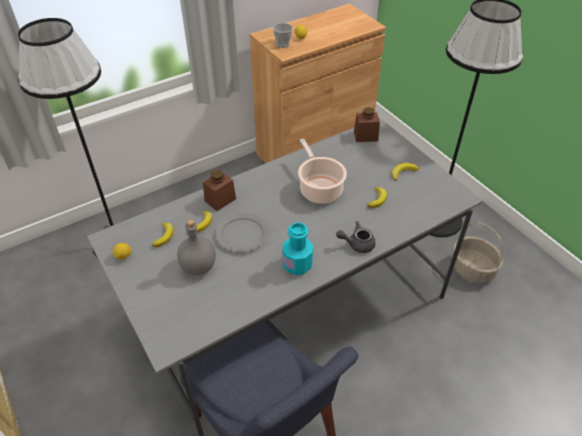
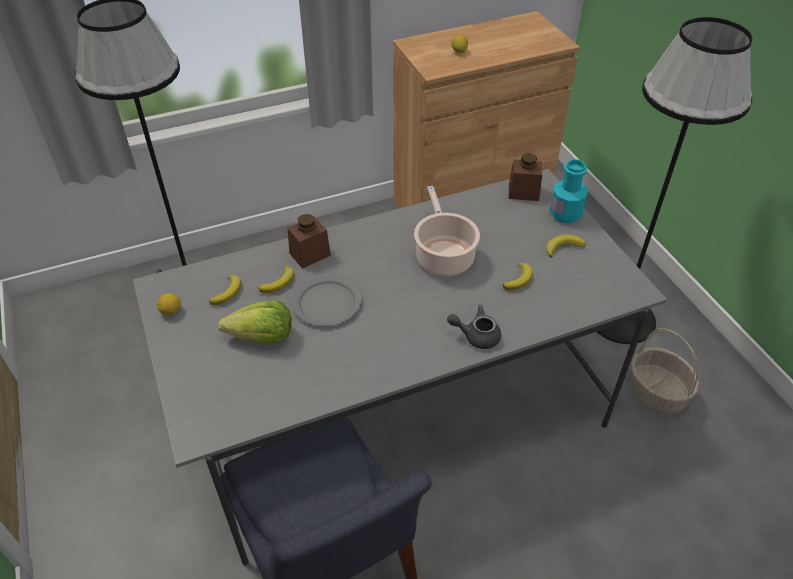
camera: 10 degrees right, 0 degrees up
(199, 266) = (262, 337): grey bottle -> lettuce
(282, 44) = (433, 58): cup -> none
(297, 265) = (389, 352): turquoise bottle -> turquoise bottle (565, 214)

